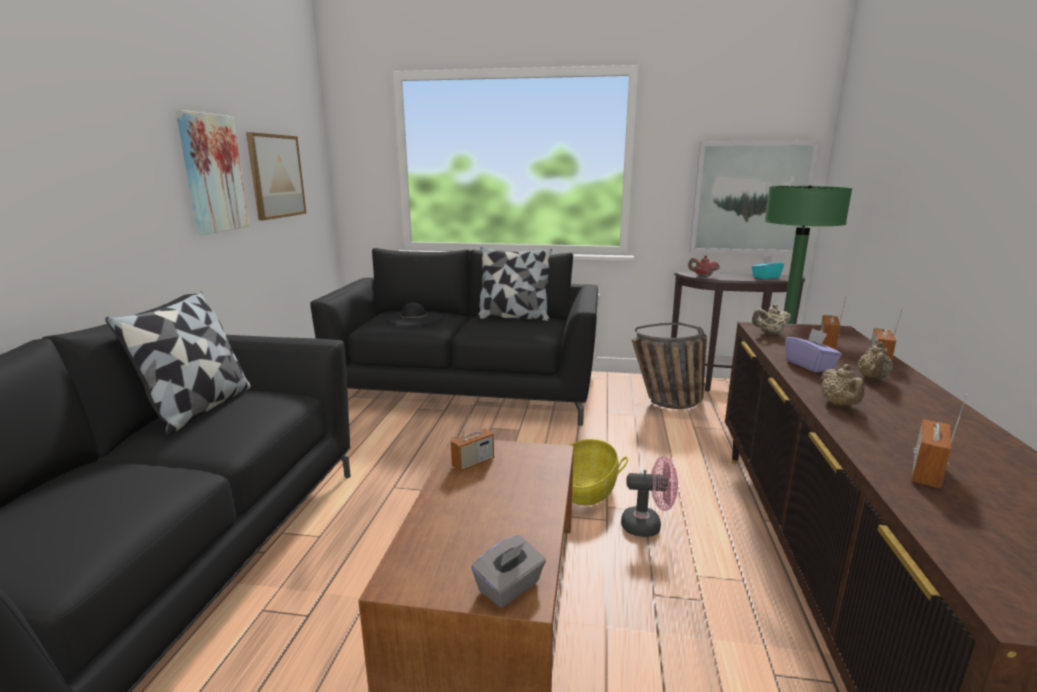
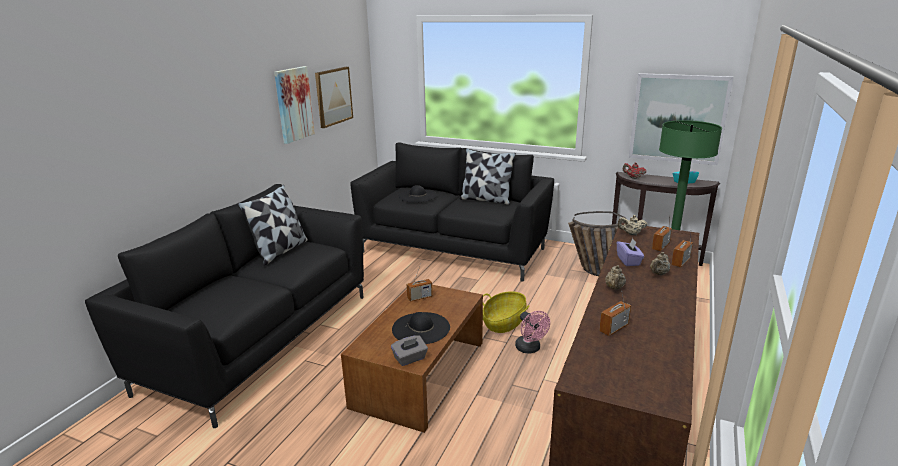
camera: 15 degrees right, 5 degrees up
(501, 518) = (421, 328): none -> black hat
(648, 526) = (530, 349): pink fan -> pink fan turned 45 degrees clockwise

